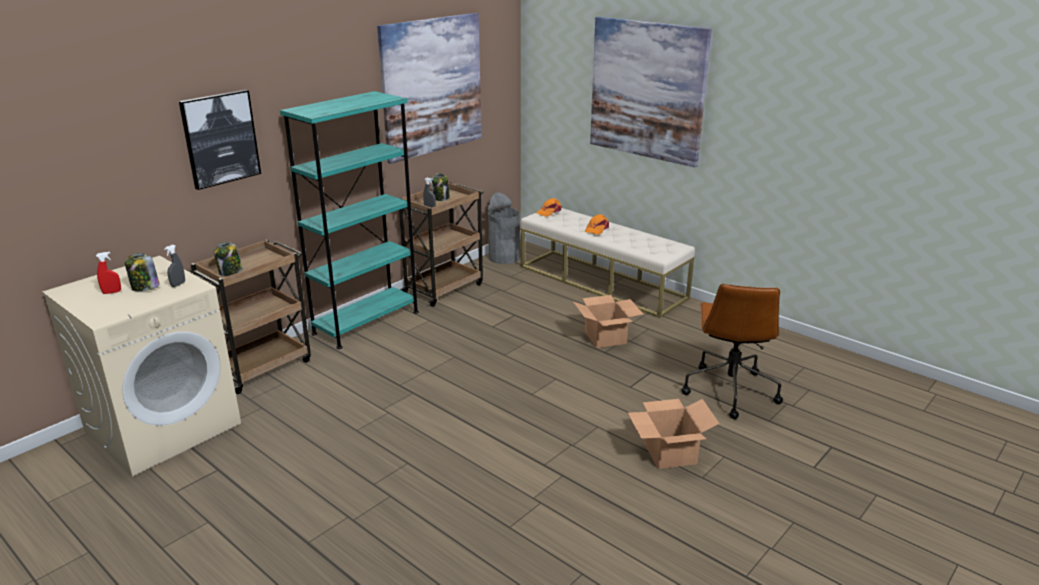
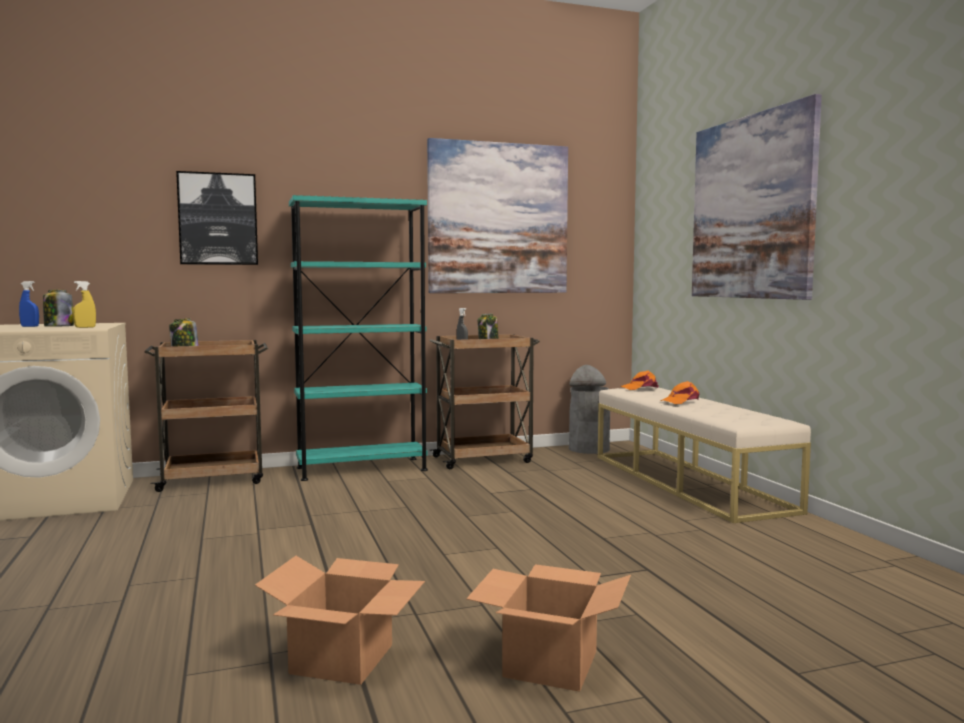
camera: 30 degrees right, 20 degrees down
(112, 292) = (30, 326): red spray bottle -> blue spray bottle
(178, 284) = (85, 327): grey spray bottle -> yellow spray bottle
(604, 337) = (623, 525): cardboard box -> cardboard box (342, 658)
(729, 390) = (760, 617): brown office chair -> none

